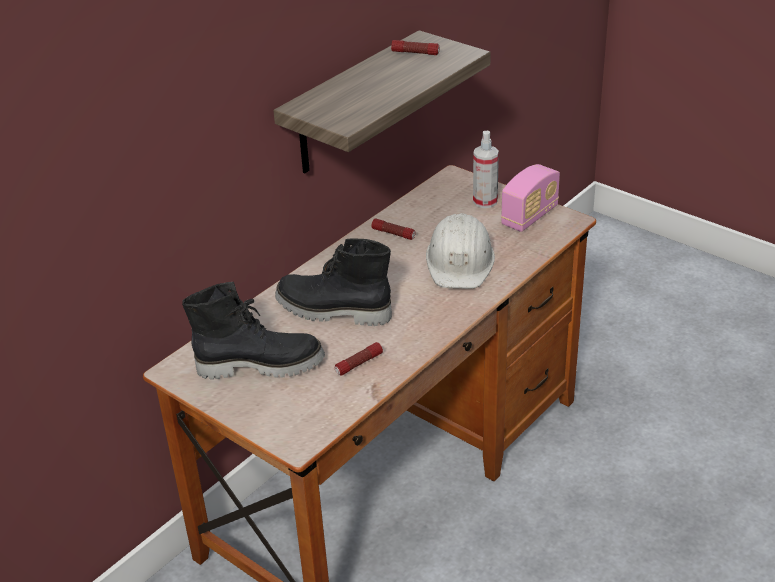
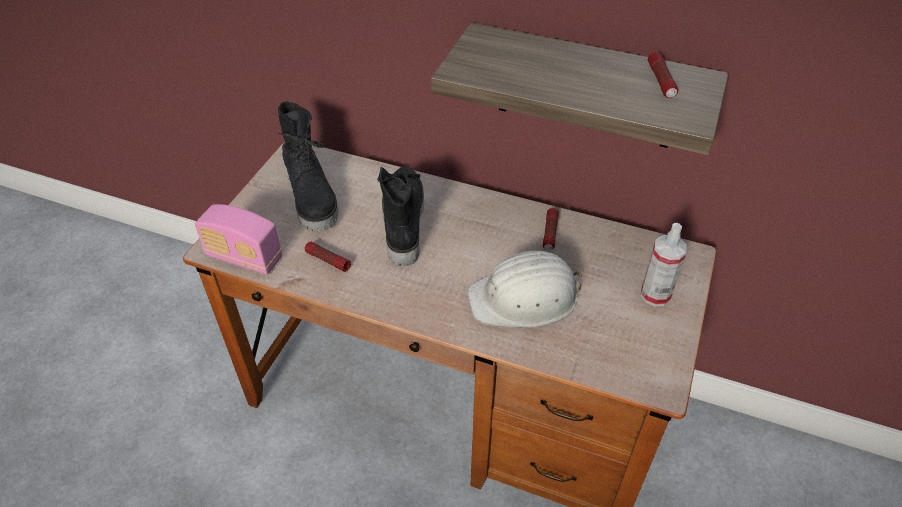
camera: 70 degrees right, 10 degrees up
(529, 216) = (647, 343): radio -> radio (244, 257)

